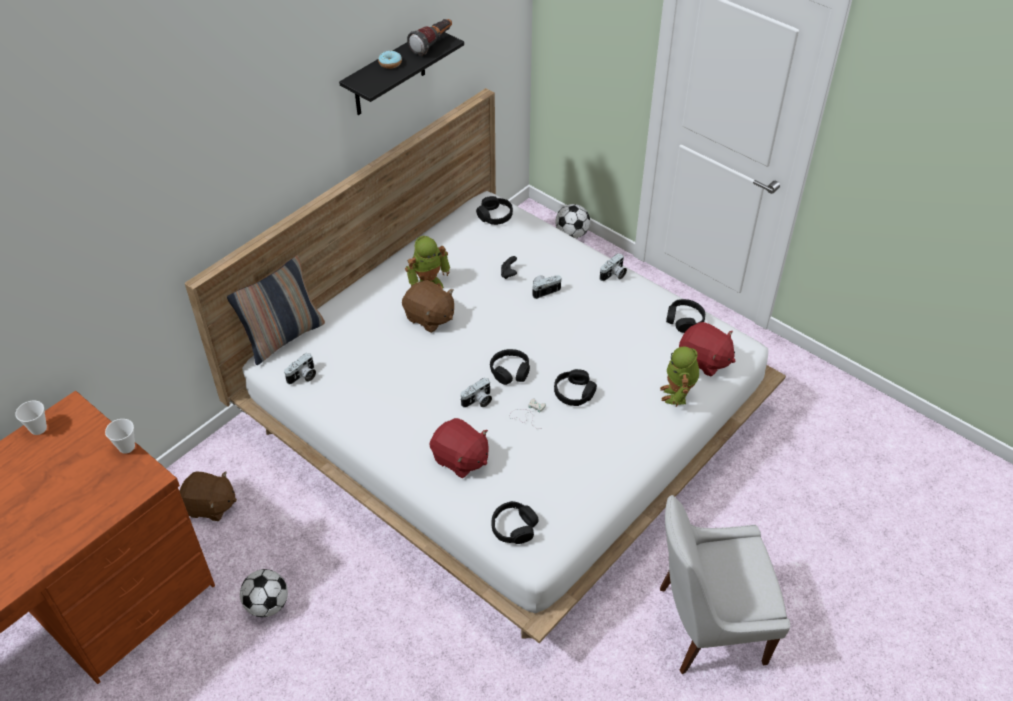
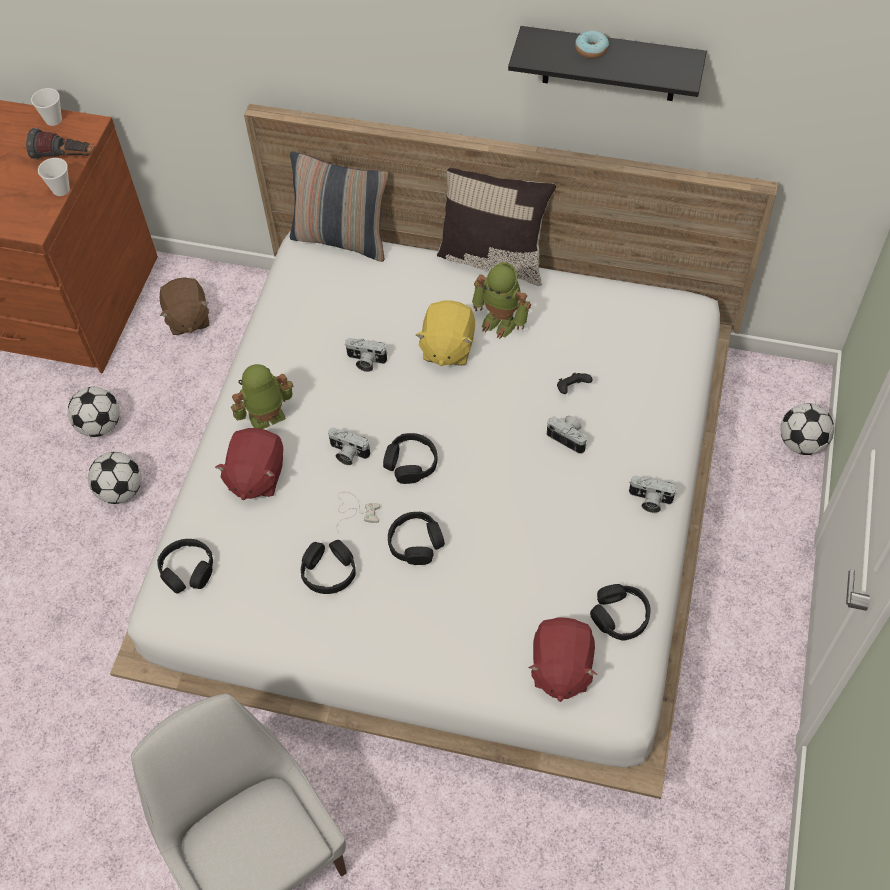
camera: 65 degrees right, 10 degrees up
(303, 376) = (294, 283): camera -> camera (365, 361)
(344, 611) = (121, 491): none -> football
(372, 269) = (493, 259): none -> pillow
(429, 318) = (447, 347): brown plush toy -> yellow plush toy
(433, 44) = (665, 68): flashlight -> flashlight (66, 157)
(495, 216) = (666, 328): black headphones -> black headphones (329, 571)
(678, 394) = (480, 659): toy robot -> toy robot (267, 419)

